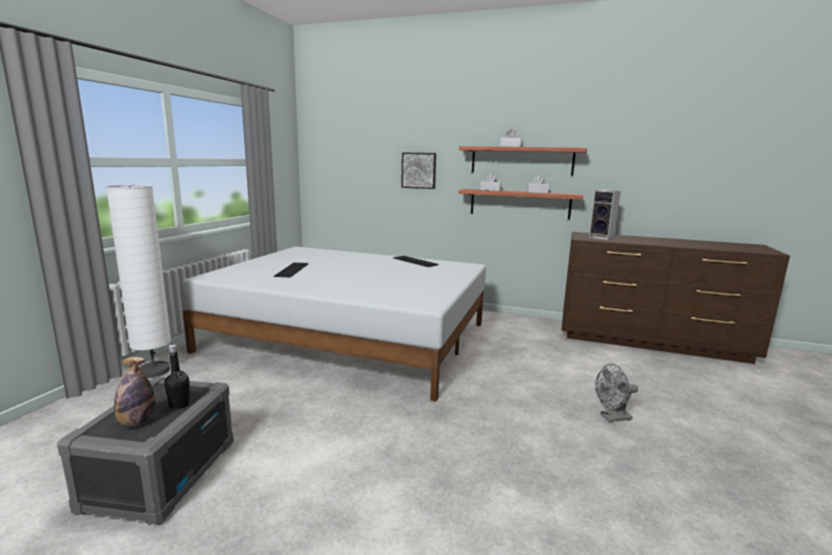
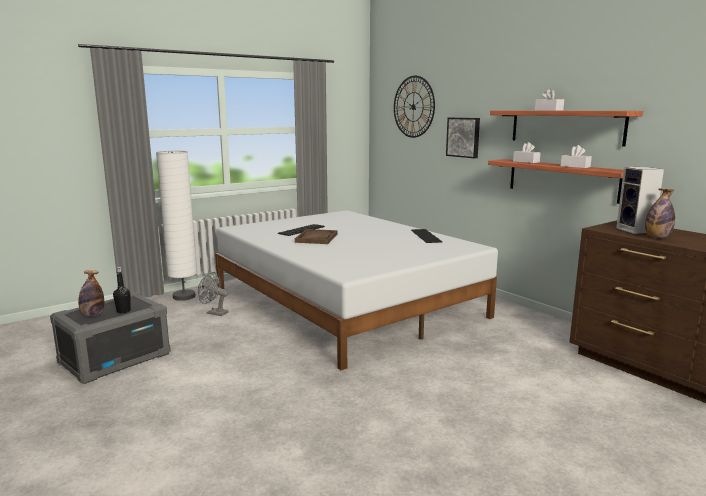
camera: 35 degrees right, 0 degrees up
(324, 275) = (316, 238): none -> brown tray
(358, 142) = (413, 107): none -> wall clock
(612, 418) = (491, 438): grey fan -> grey fan (214, 313)
(625, 241) = (657, 237): none -> bottle

